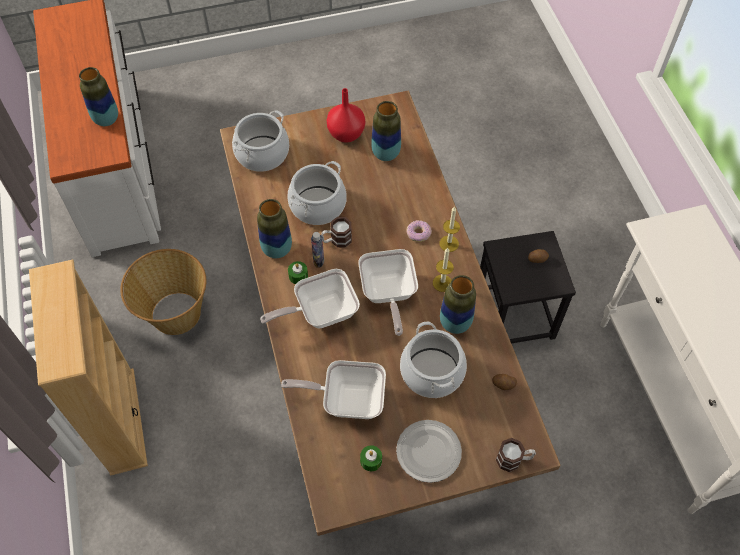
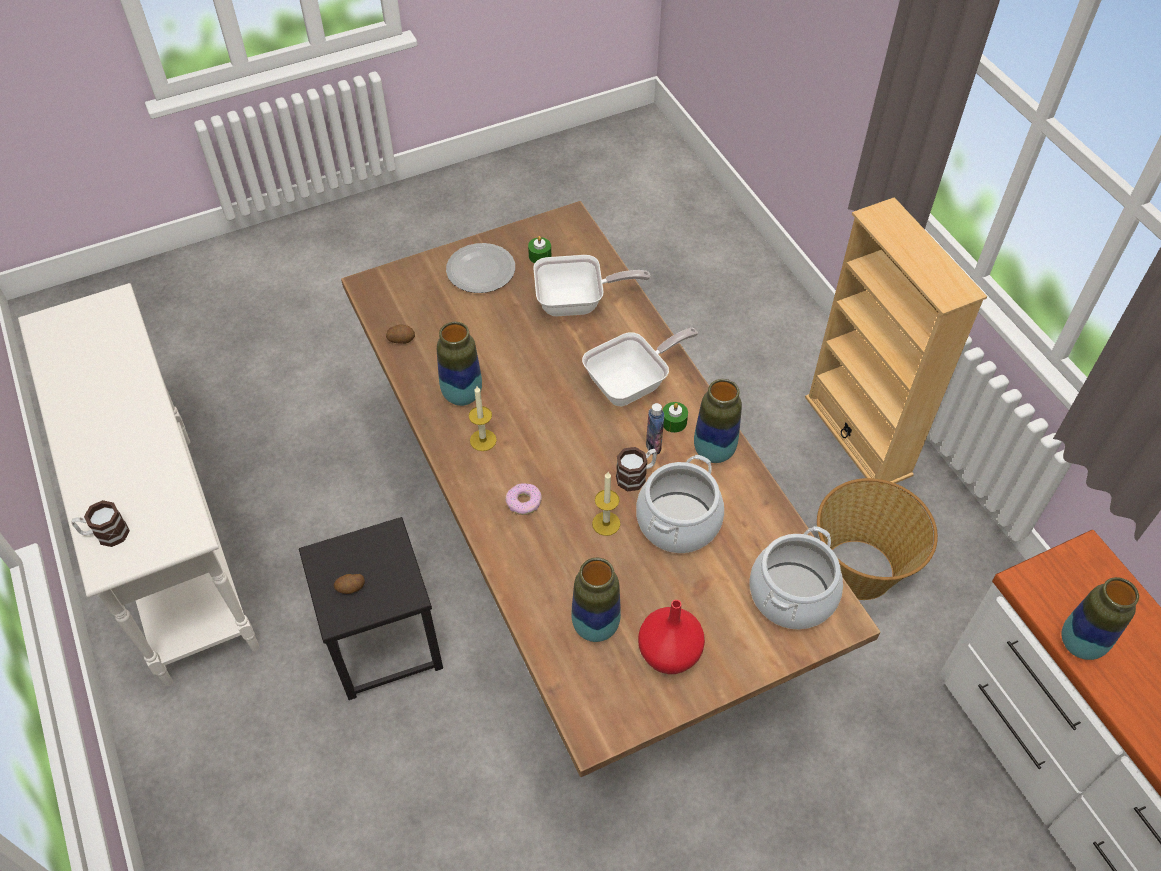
camera: 170 degrees right, 5 degrees down
(388, 294) = (552, 416): frying pan -> none
(432, 372) = (485, 340): cooking pot -> none
(449, 243) = (479, 494): candle -> candle (606, 523)
(514, 459) = (390, 275): mug -> mug (105, 534)

